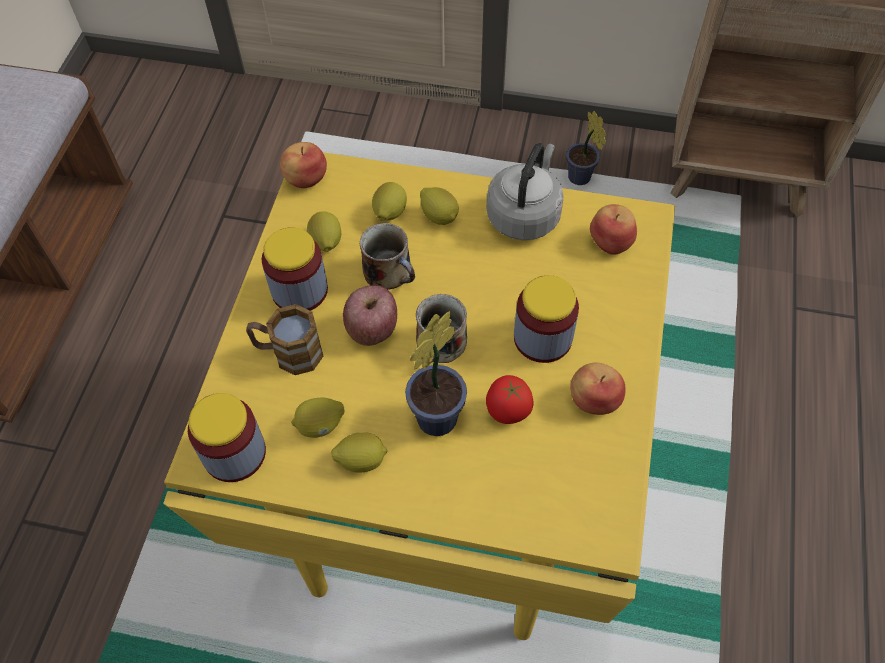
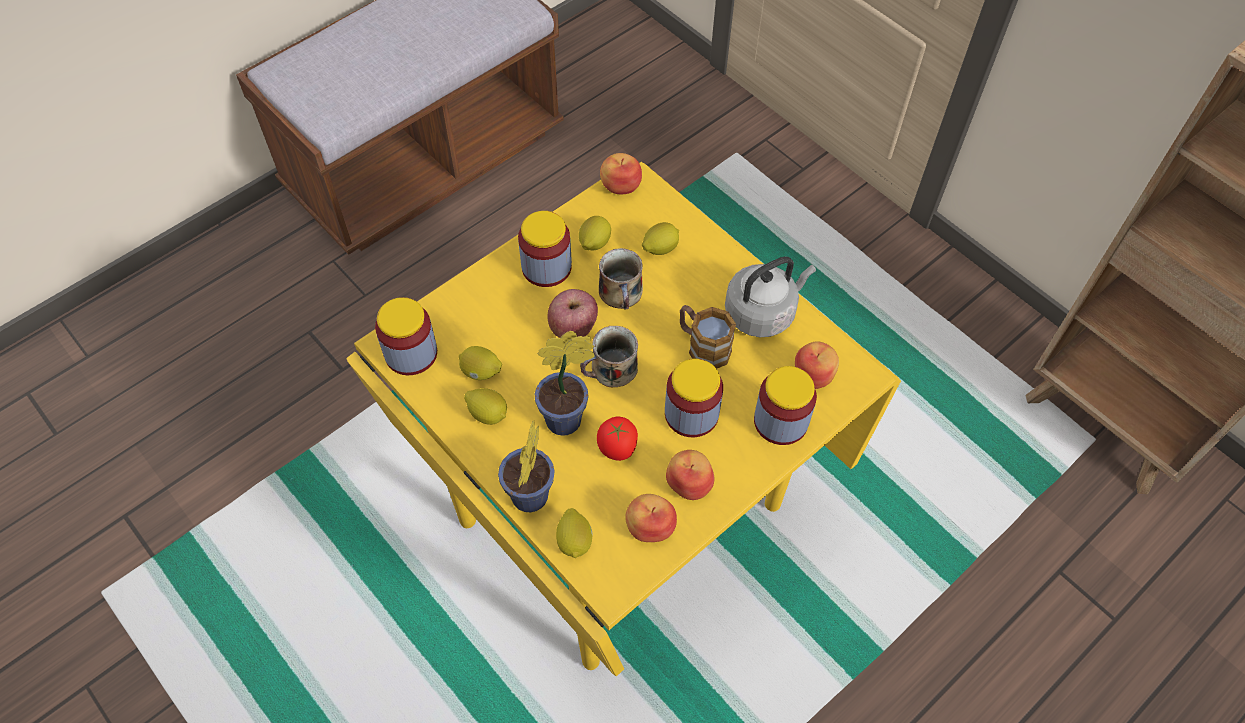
camera: 35 degrees right, 0 degrees up
(288, 353) = (502, 307): mug -> mug (702, 346)
(439, 216) = (695, 274): lemon -> lemon (574, 541)
(580, 180) = (948, 333): potted plant -> potted plant (528, 501)
(596, 460) = (650, 526): none -> apple
(619, 296) = (780, 421): none -> jar

